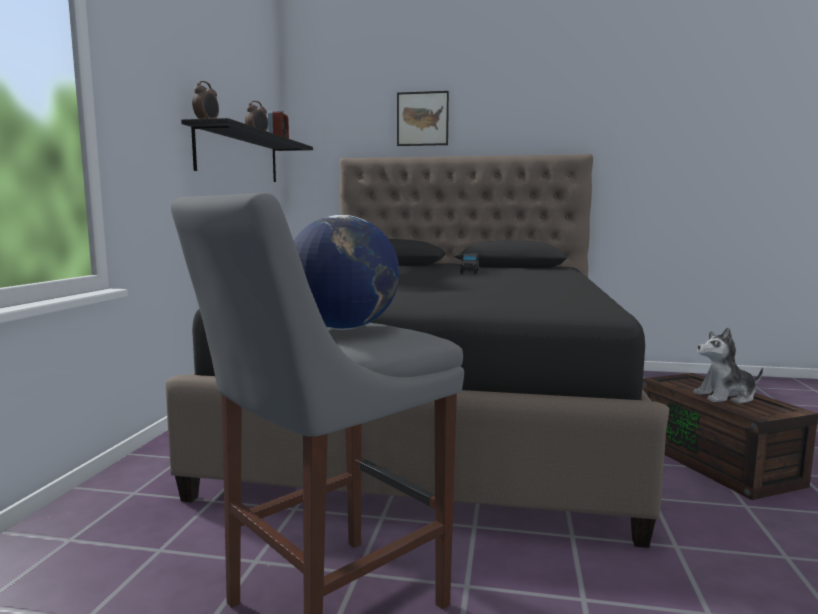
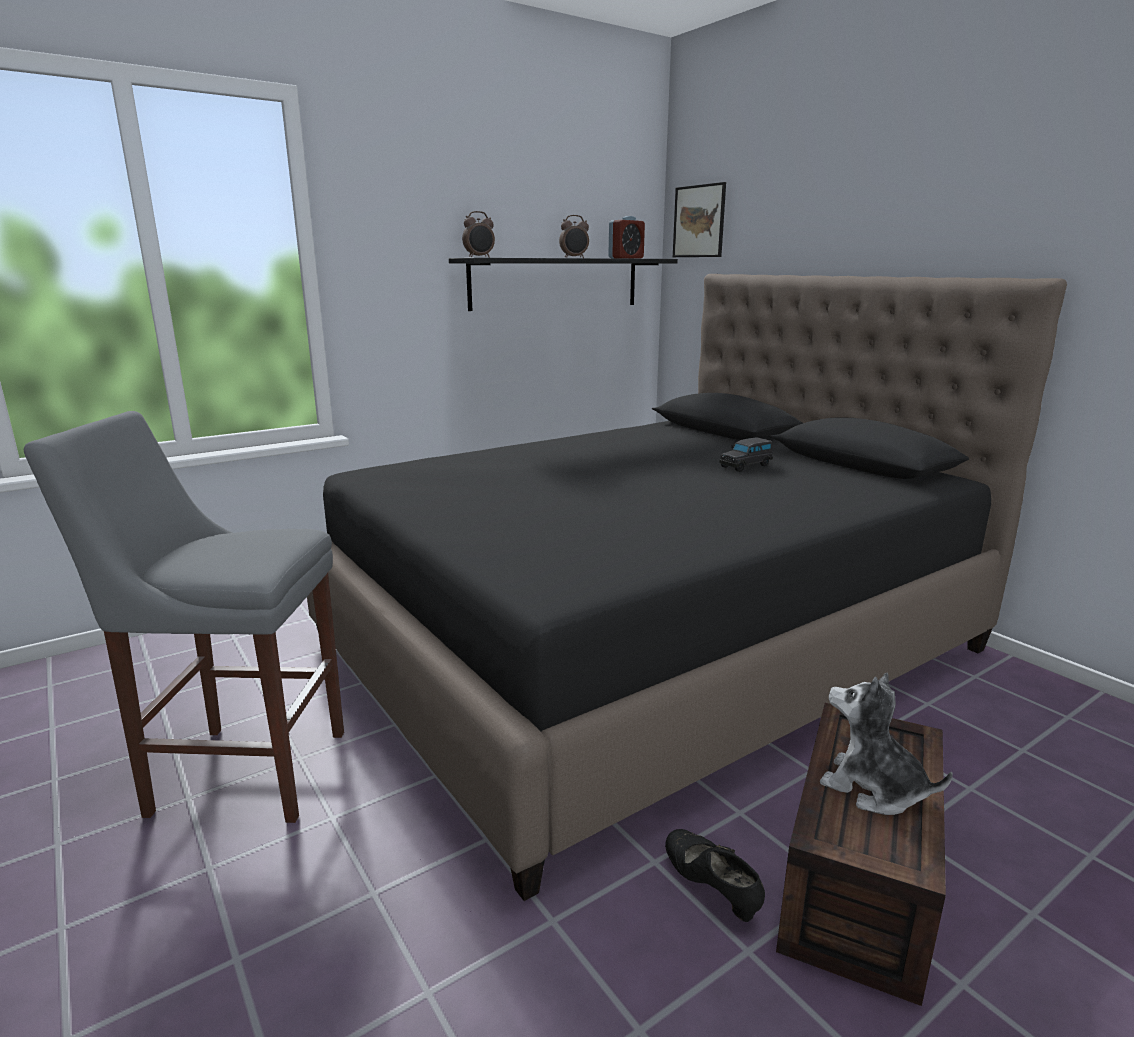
camera: 45 degrees right, 10 degrees up
(343, 328) = (251, 540): globe -> none
(422, 119) = (812, 214): picture -> picture (699, 221)
(690, 494) = (711, 889): none -> black shoe

